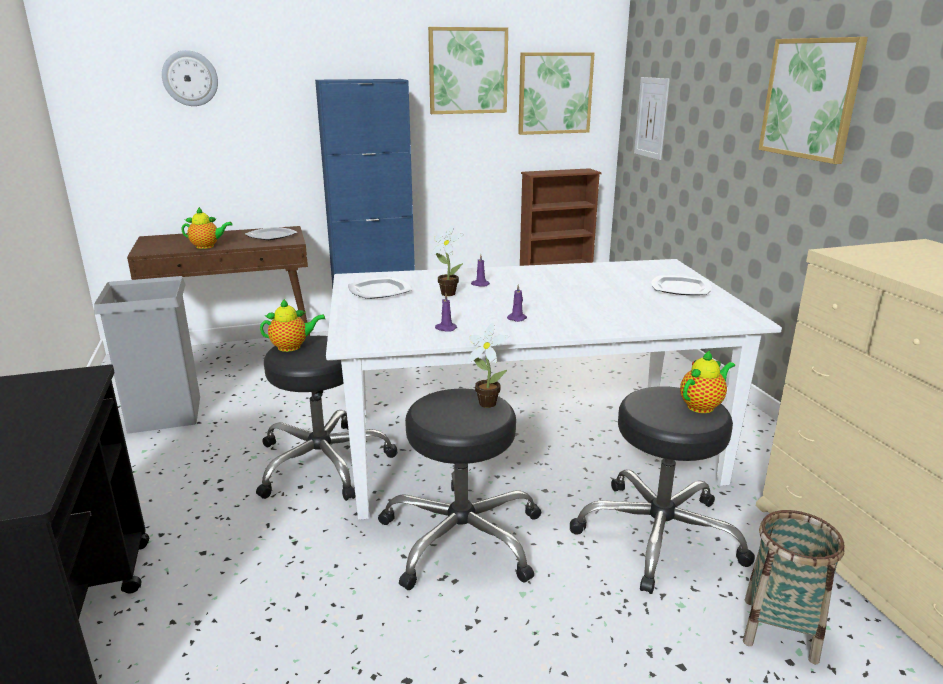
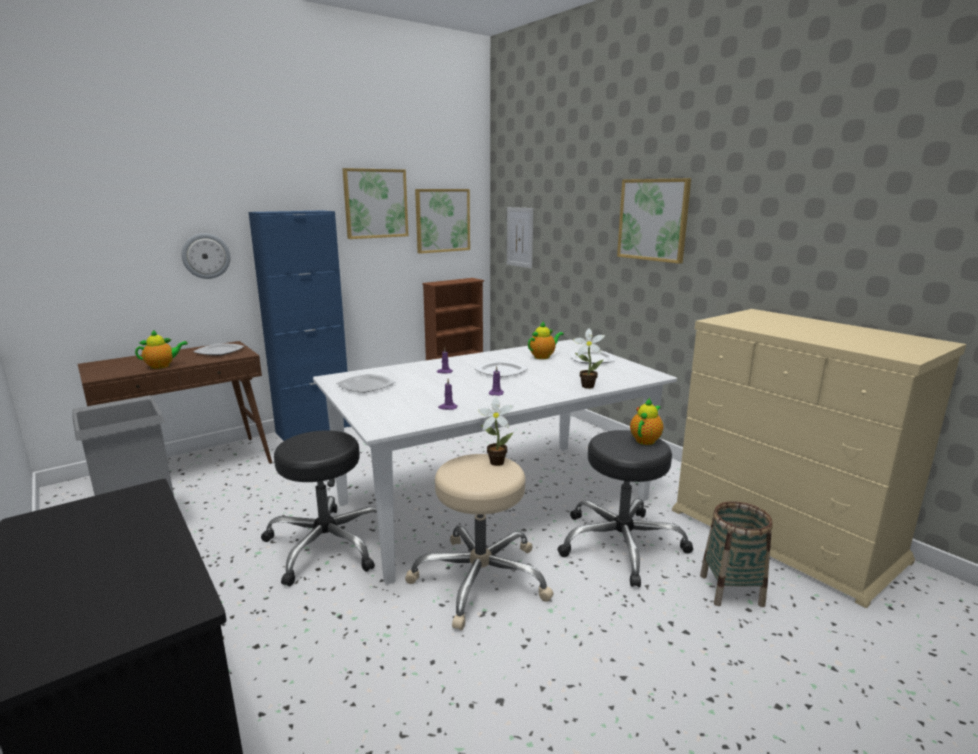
camera: 20 degrees left, 5 degrees down
(190, 78) = (128, 212): wall clock -> wall clock (206, 256)
(292, 347) = (297, 443): teapot -> teapot (543, 356)
(447, 293) = (424, 381): potted plant -> potted plant (585, 386)
(461, 537) = (480, 579): black stool -> beige stool
(548, 291) = (501, 371): none -> plate

